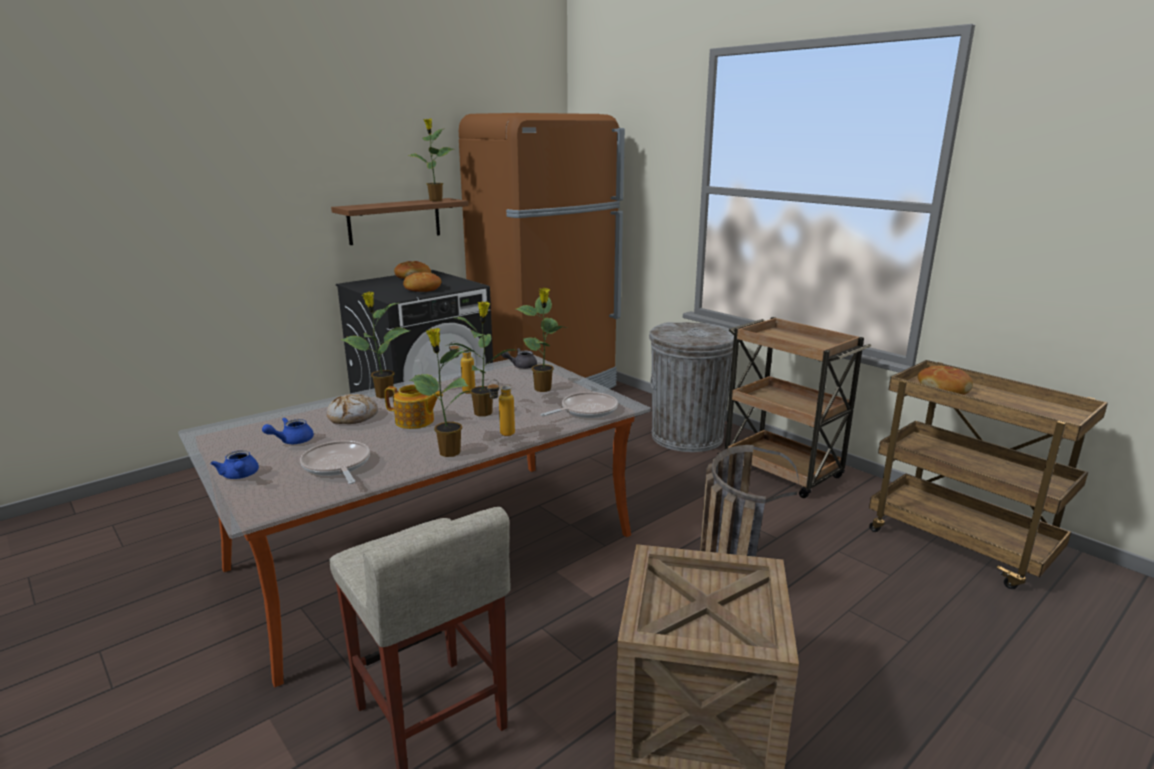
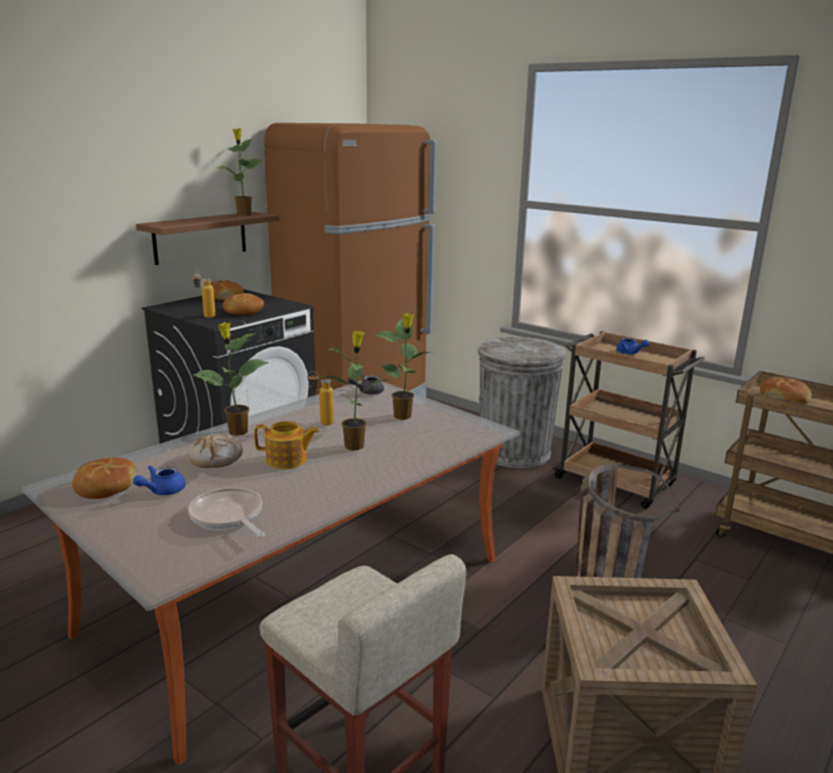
camera: 10 degrees left, 0 degrees up
(240, 476) = (124, 537): blue teapot -> blue teapot (630, 353)
(246, 435) = (105, 487): none -> bread
(448, 452) = (340, 493): potted plant -> none
(502, 435) = (386, 470): bottle -> bottle (205, 317)
(586, 410) = (458, 438): frying pan -> none

